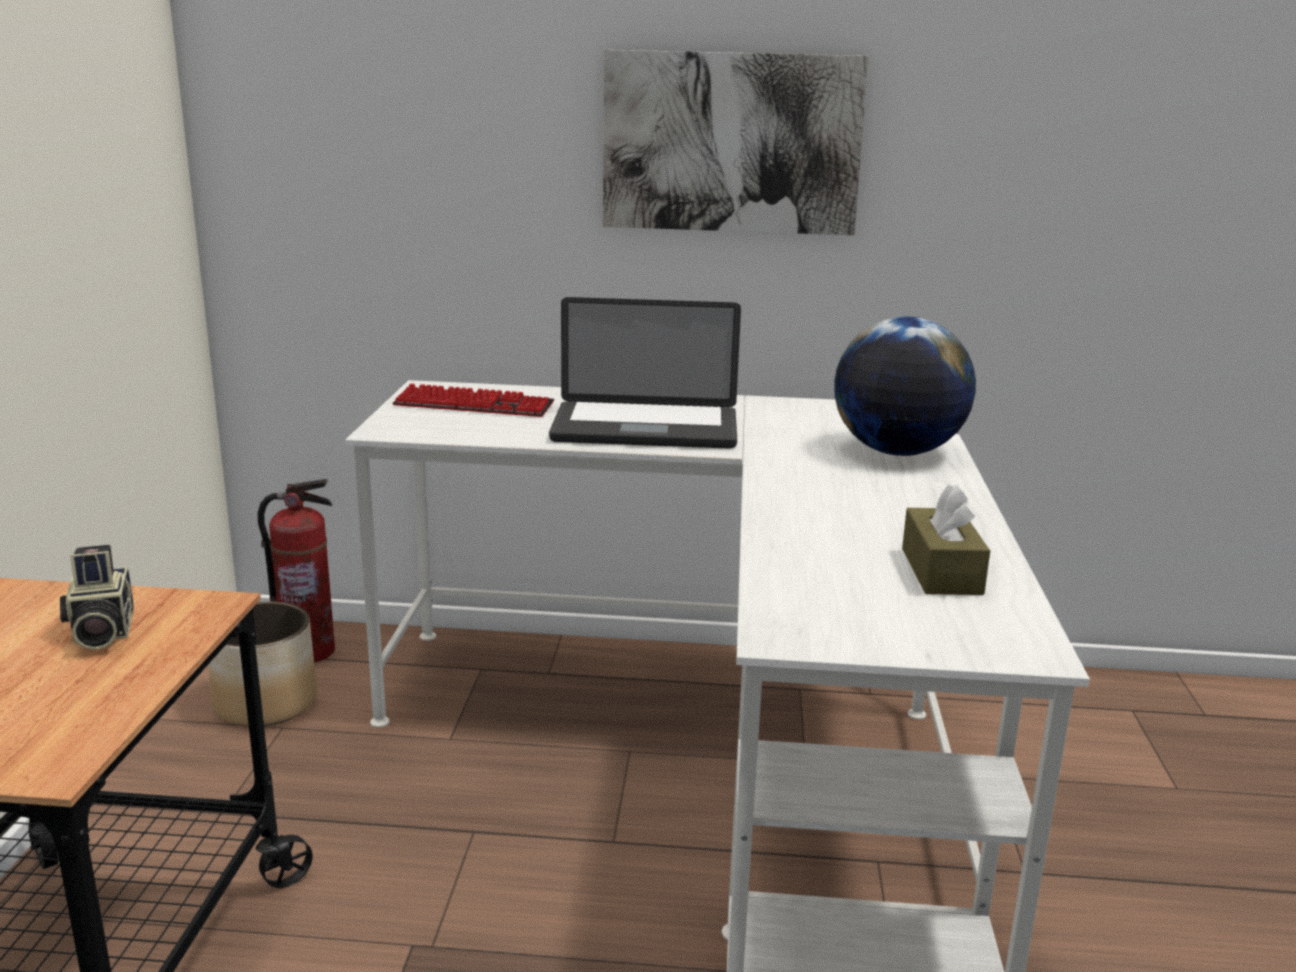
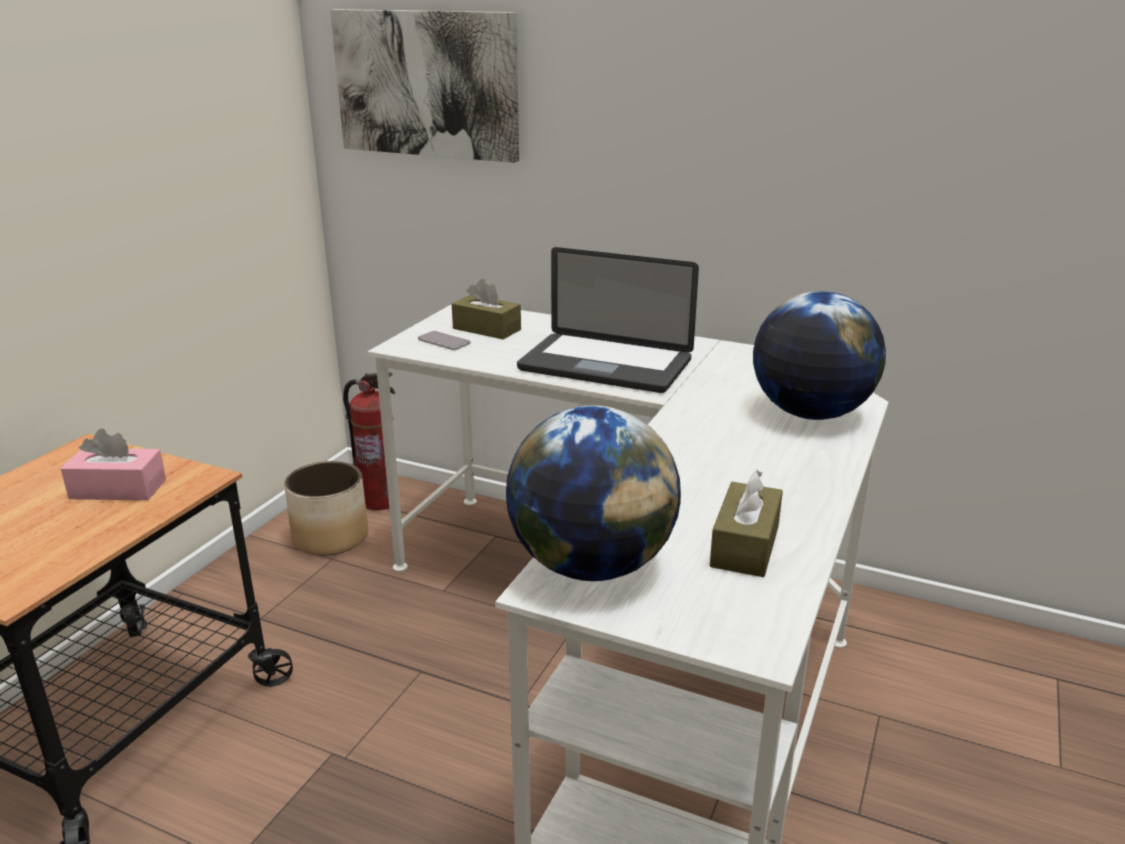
camera: 20 degrees right, 5 degrees up
(100, 632) = (118, 489): camera -> pink tissue box
(433, 422) = (444, 341): none -> phone
(473, 405) = (486, 329): keyboard -> brown tissue box
(731, 143) = (717, 115): picture -> picture (427, 84)
(807, 609) = (591, 565): none -> globe

